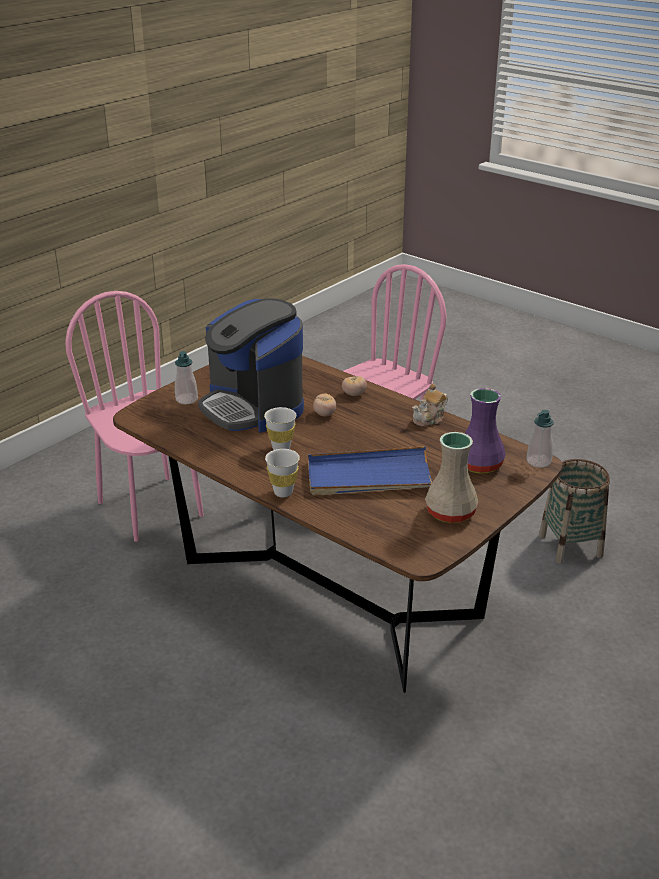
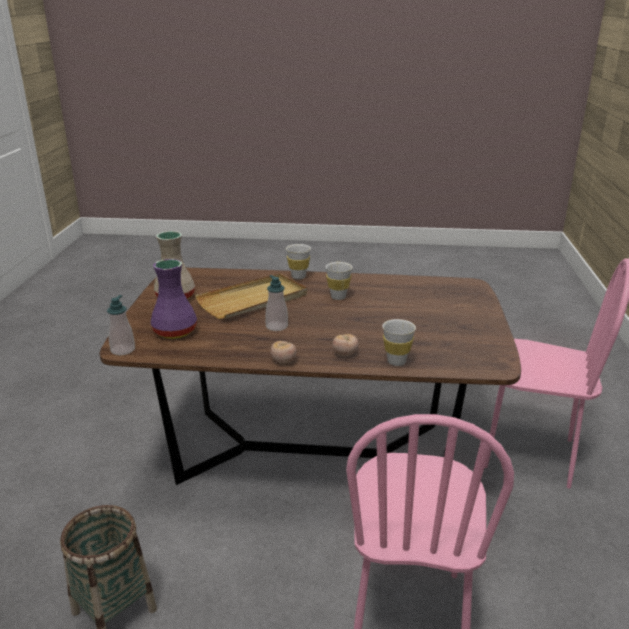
camera: 145 degrees right, 5 degrees down
(186, 399) = (463, 304): soap dispenser -> soap dispenser (276, 326)
(253, 407) = (406, 315): coffee machine -> none
(324, 377) = (396, 361): none -> white cup
(324, 414) = (344, 329): tomato -> tomato (283, 361)
(369, 476) = (253, 300): blue tray -> beige tray
(429, 419) = (249, 355): teapot -> none

